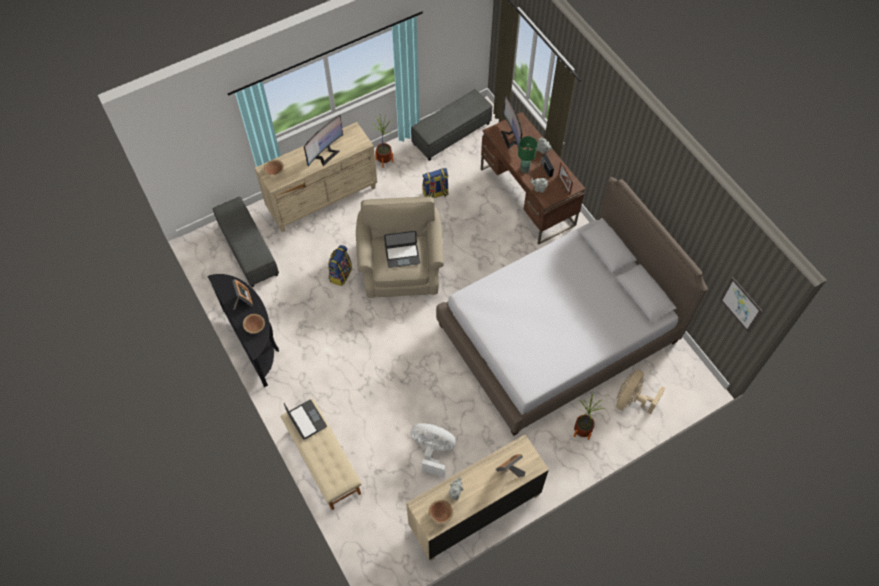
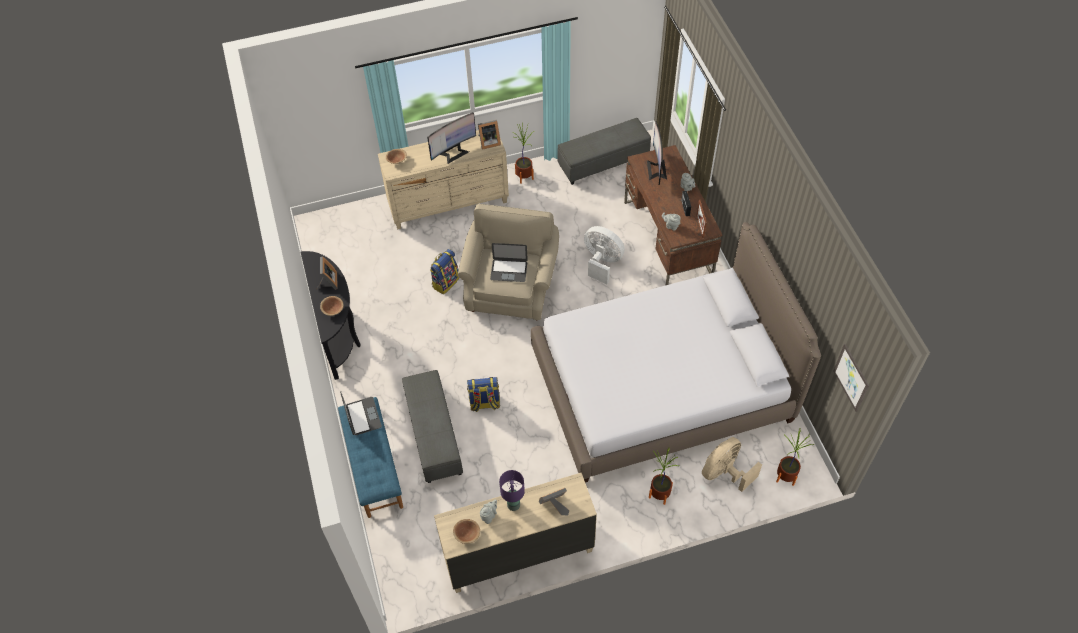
camera: 15 degrees right, 5 degrees down
(249, 250) = (359, 241): grey ottoman -> grey ottoman (434, 435)
(323, 461) = (373, 466): beige bench -> blue bench
(355, 138) = (488, 142): none -> picture frame
(433, 451) = (491, 480): white fan -> white fan (602, 262)
(435, 194) = (568, 219): backpack -> backpack (484, 403)
(474, 477) = (513, 505): none -> purple table lamp
(524, 169) = (661, 203): green table lamp -> none
(683, 392) = (785, 476): none -> potted plant

